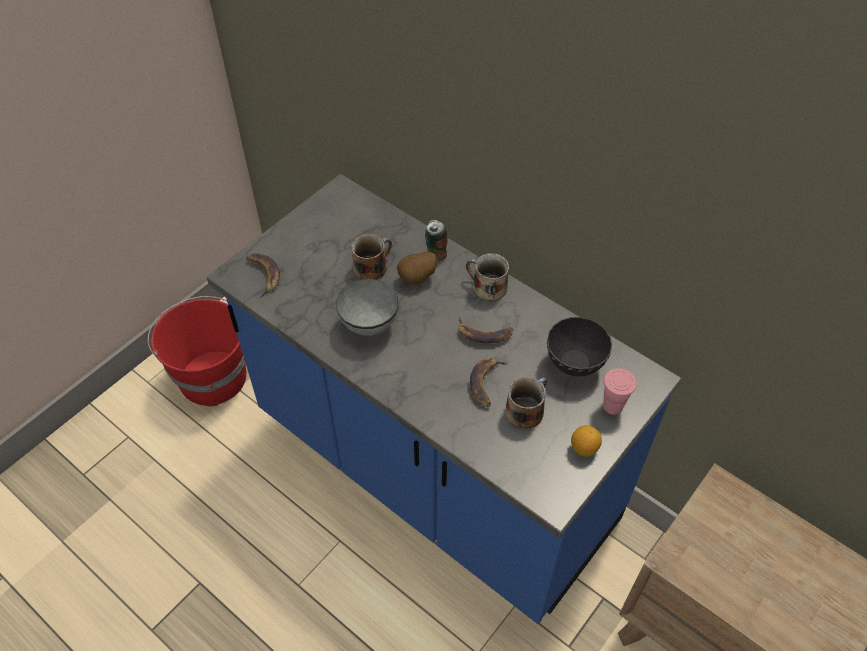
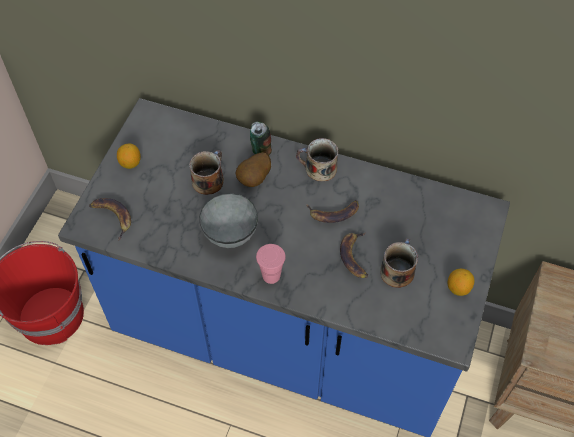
camera: 20 degrees left, 5 degrees up
(304, 230) = (130, 163): none -> lemon
(575, 364) = (421, 216): black bowl -> none
(612, 406) = (466, 243): pink cup -> pink cup (271, 275)

